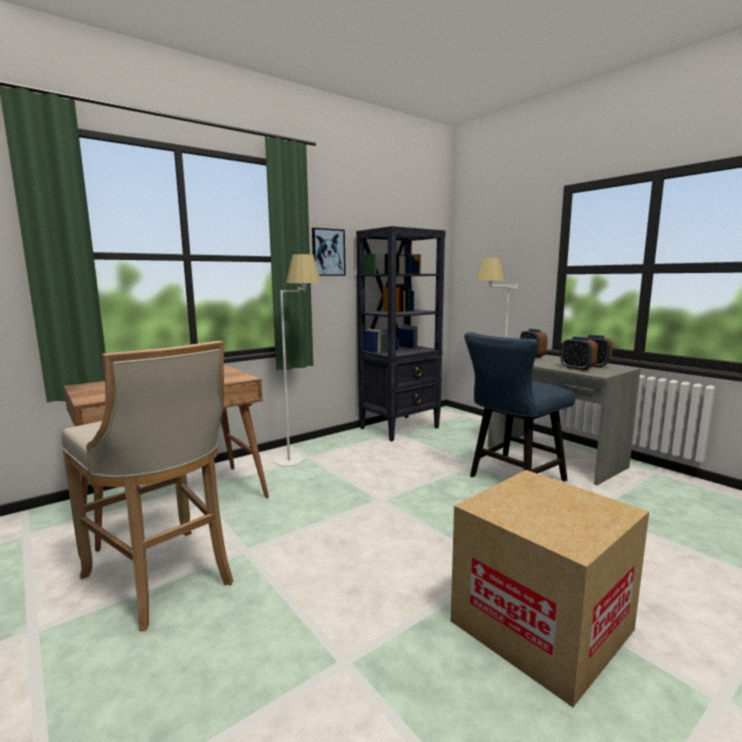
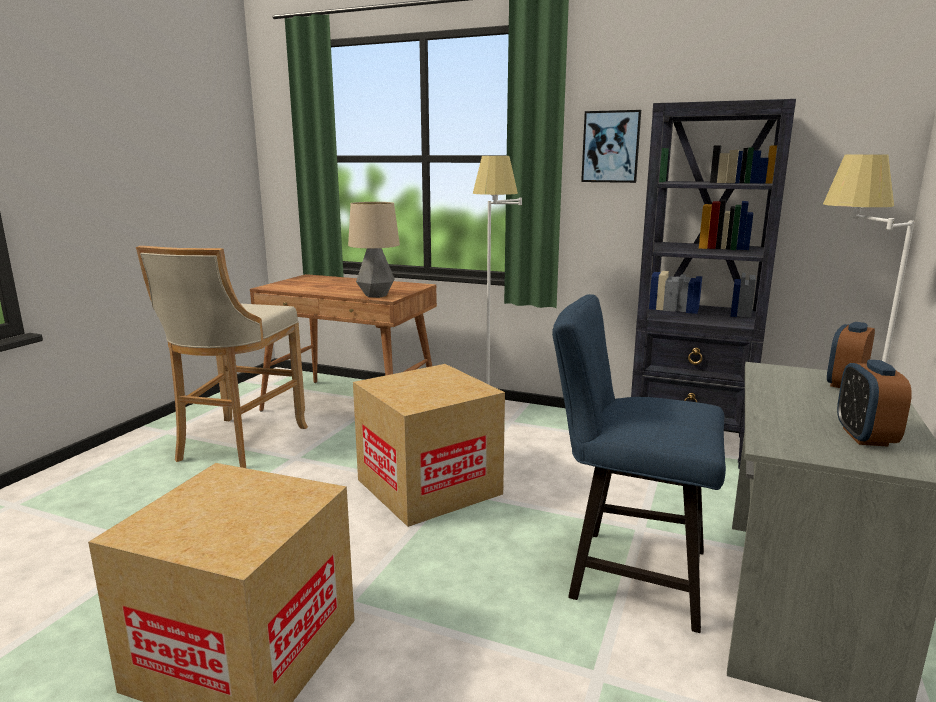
camera: 60 degrees right, 5 degrees up
(229, 379) = (376, 295): none -> table lamp
(369, 505) = (429, 486): none -> cardboard box
(577, 368) = (796, 425): alarm clock -> none

